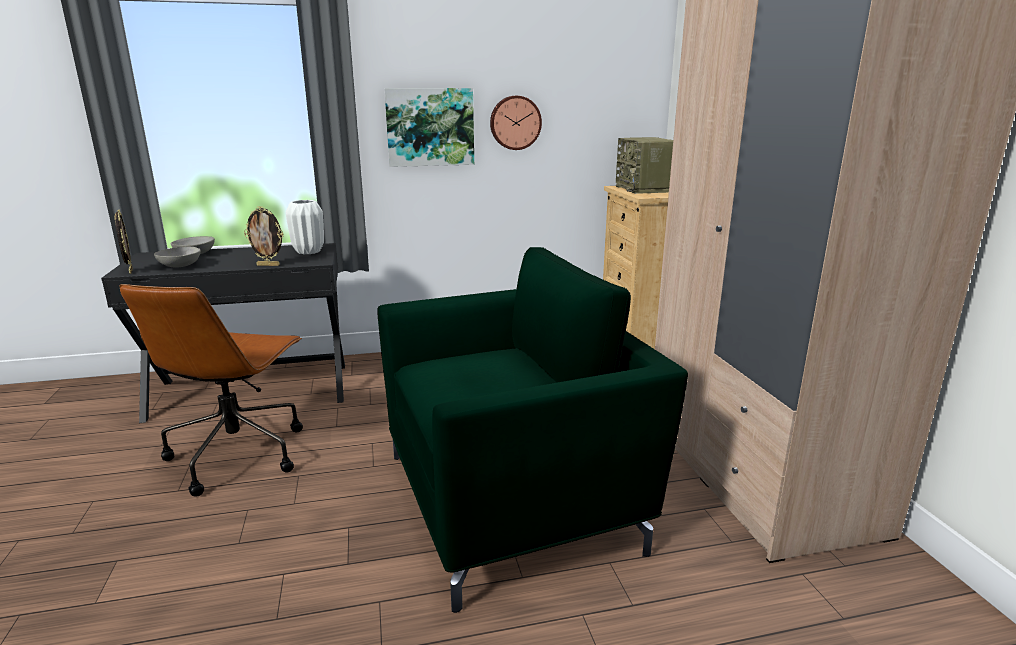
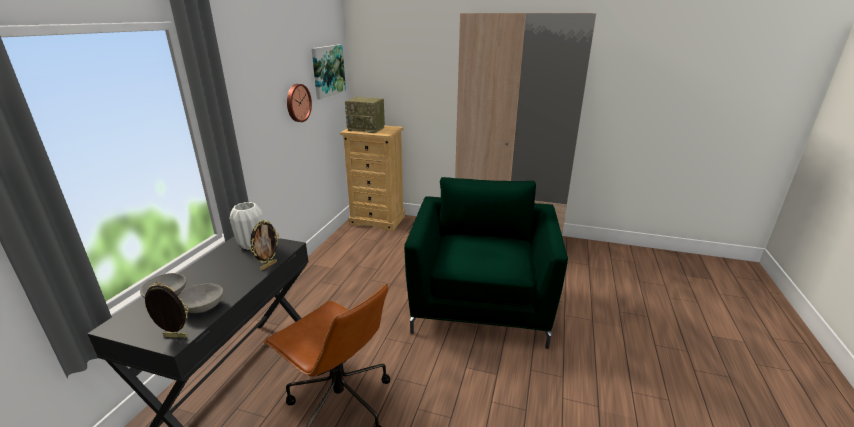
camera: 60 degrees left, 5 degrees up
(430, 127) = (259, 118): picture -> picture (327, 70)

